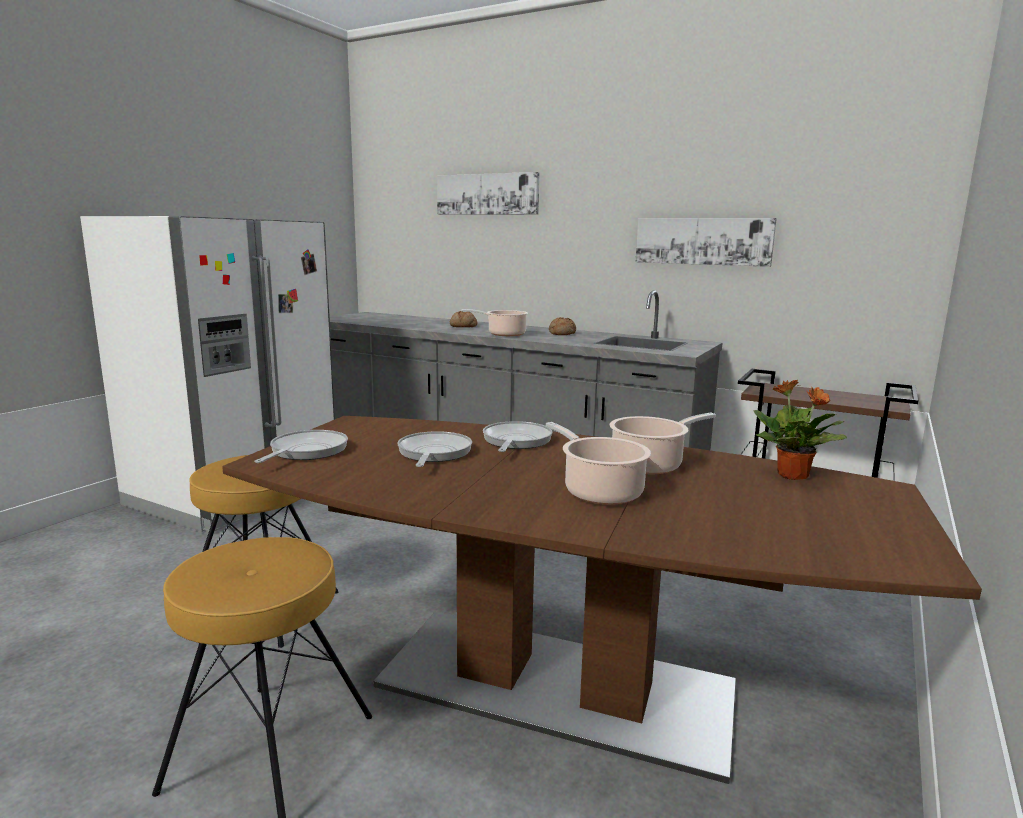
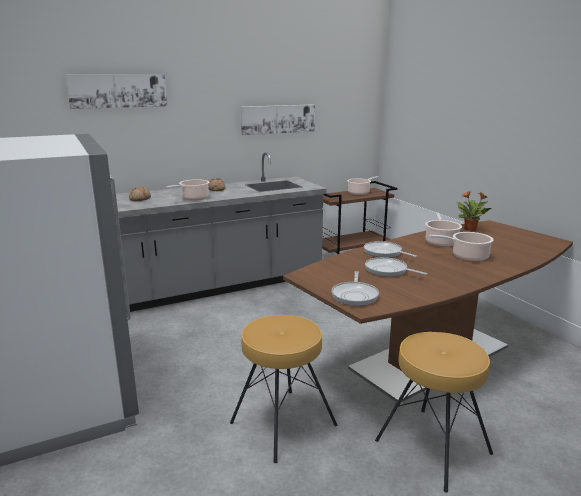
camera: 55 degrees left, 5 degrees up
(306, 451) = (355, 295): frying pan -> frying pan turned 135 degrees counterclockwise
(843, 396) = (359, 193): none -> cooking pot

